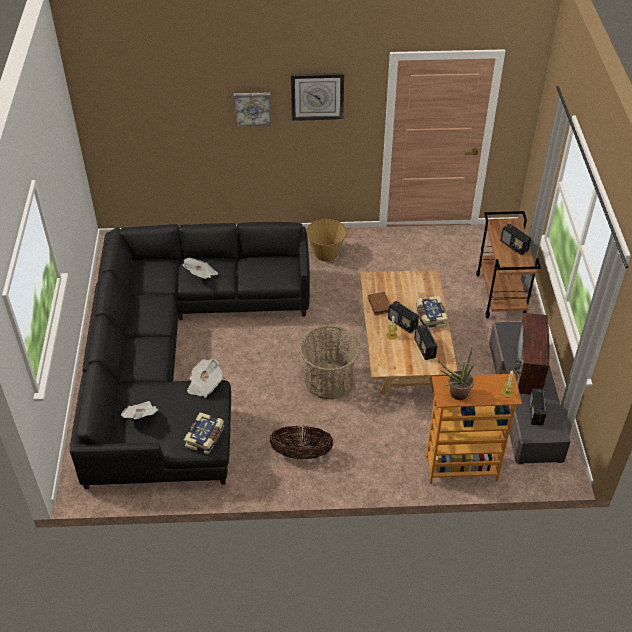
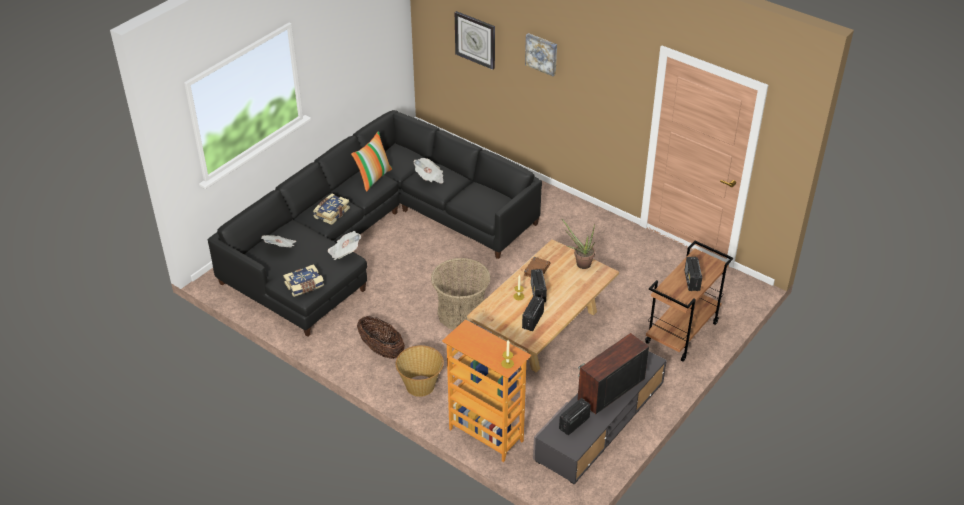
camera: 40 degrees right, 5 degrees down
(150, 302) = (373, 177): none -> pillow
(317, 96) = (595, 64): wall clock -> wall clock (475, 39)
(326, 253) = (570, 222): basket -> basket (420, 385)
(430, 317) = (566, 301): book -> book (331, 213)
(455, 394) = (466, 341): potted plant -> potted plant (580, 263)

